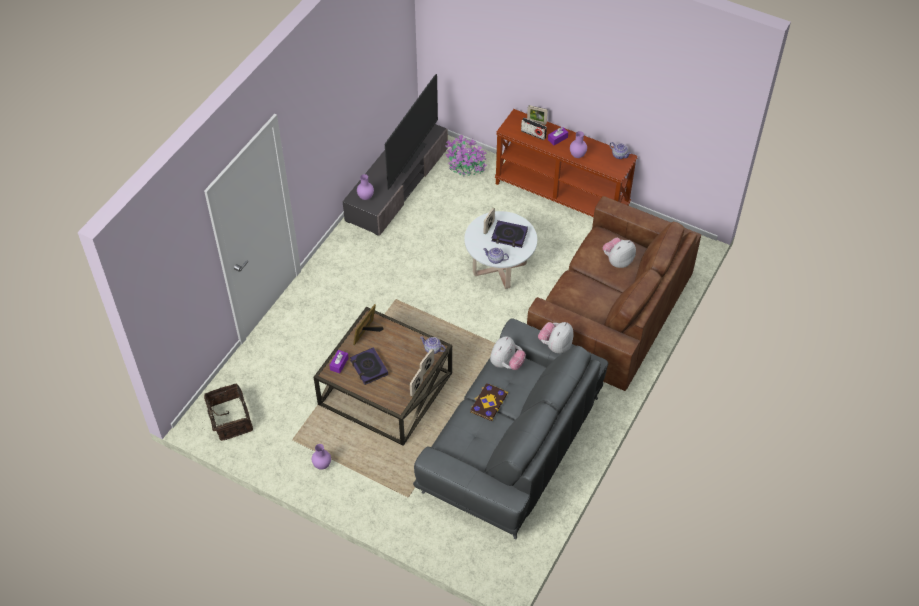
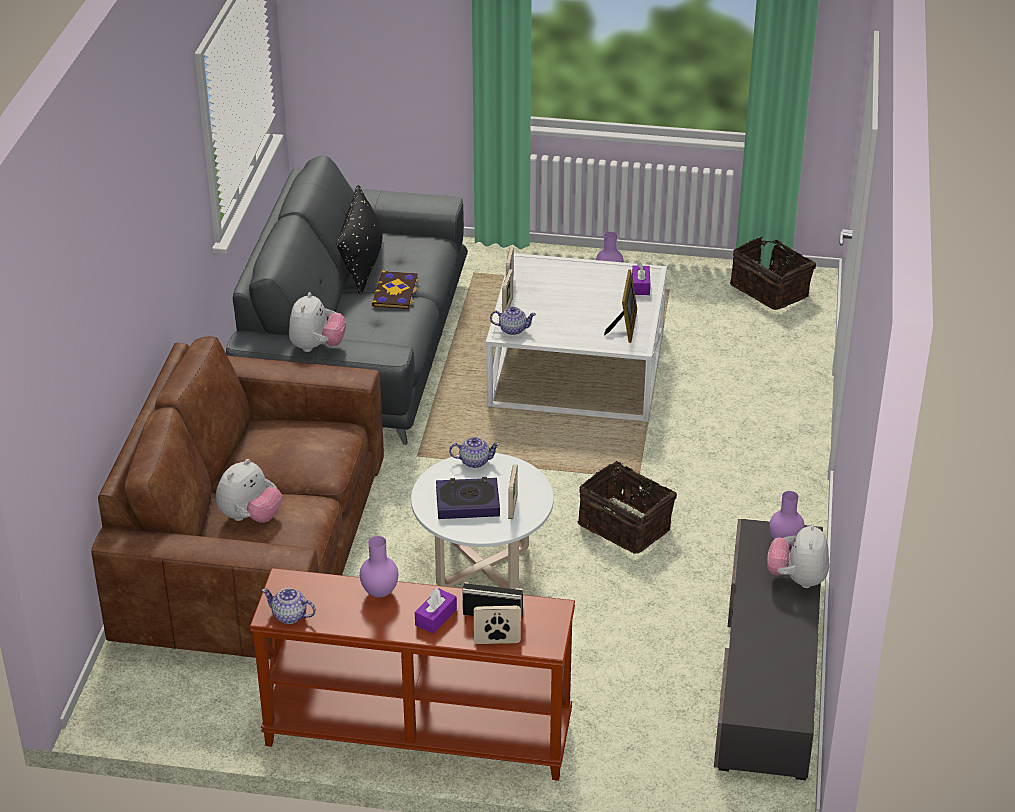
camera: 160 degrees right, 15 degrees down
(369, 368) = (594, 291): book -> none
(386, 389) = (576, 367): brown coffee table -> white coffee table
(412, 157) = (750, 640): television -> none
(418, 272) = (626, 525): none -> basket
(465, 166) = (652, 742): potted plant -> none
(499, 438) = (362, 263): none -> black pillow
(506, 363) = (389, 338): plush toy -> plush toy (797, 579)

